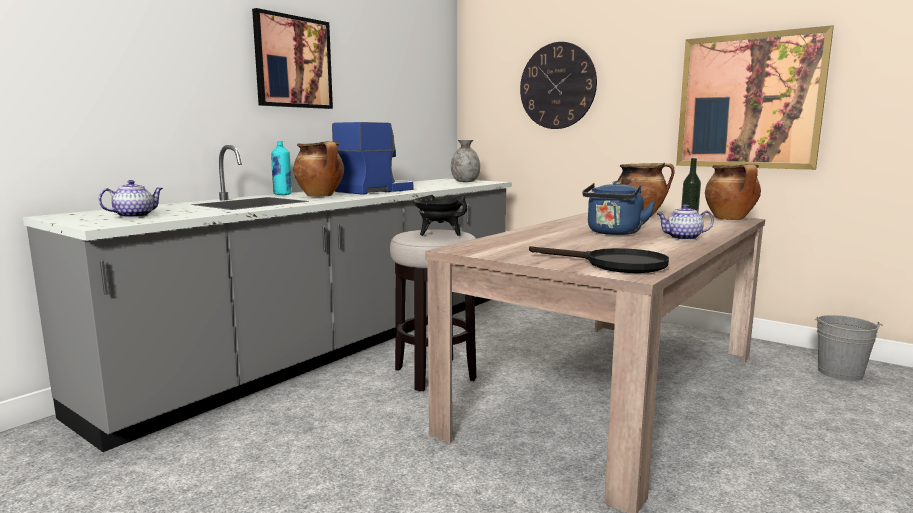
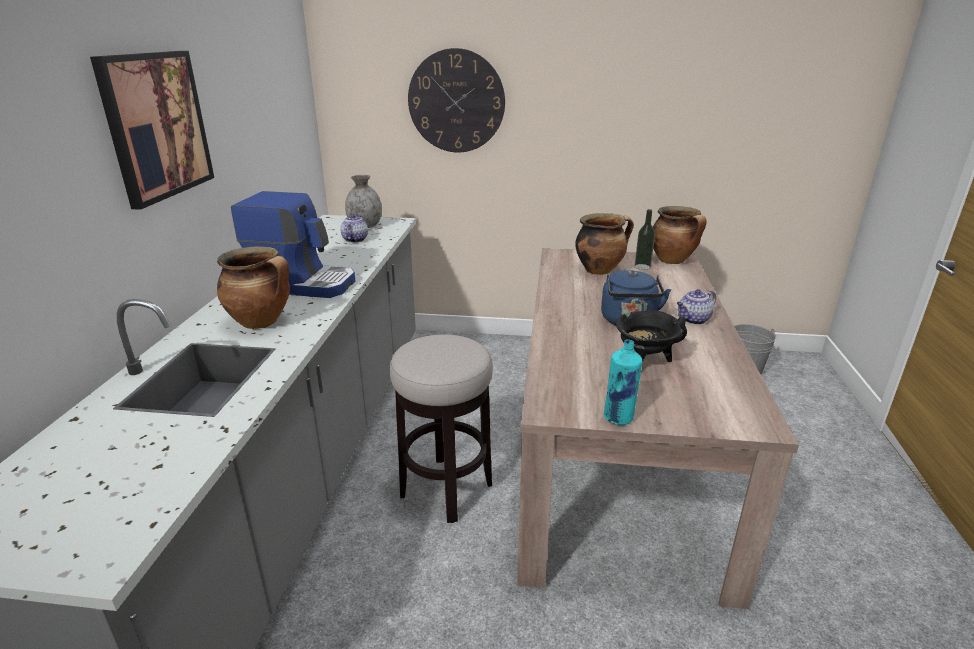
camera: 30 degrees left, 15 degrees up
(135, 216) = (98, 496): teapot -> teapot (355, 239)
(282, 194) = (195, 326): turquoise bottle -> turquoise bottle (619, 418)
(375, 190) = (303, 283): coffee machine -> coffee machine turned 90 degrees clockwise
(439, 234) = (452, 355): black cooking pot -> black cooking pot (644, 362)
(614, 264) = (721, 406): black frying pan -> none
(749, 102) = (665, 131): picture -> none

